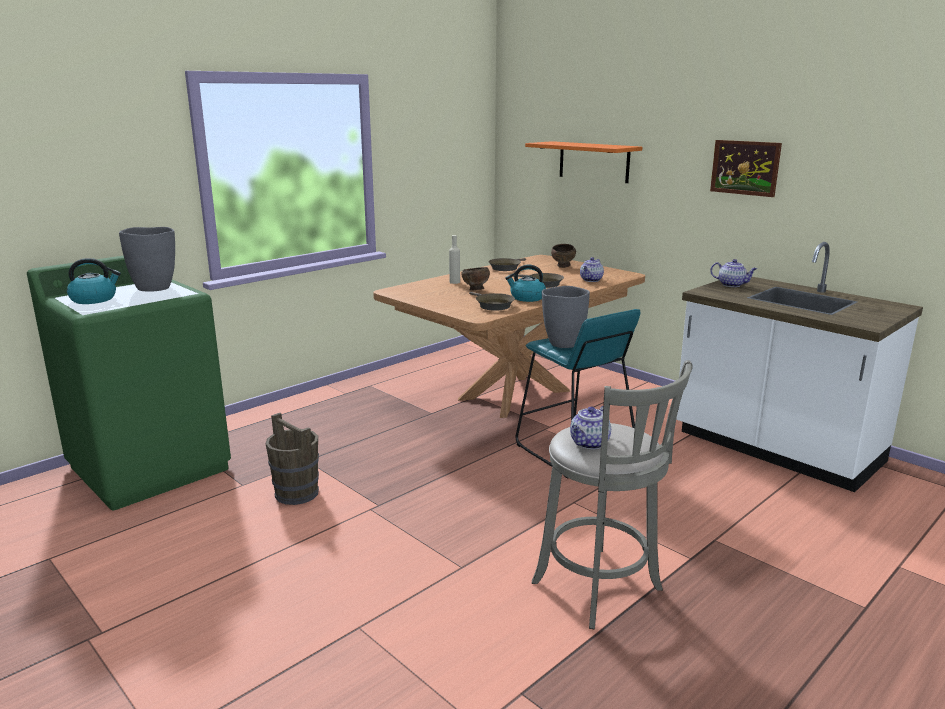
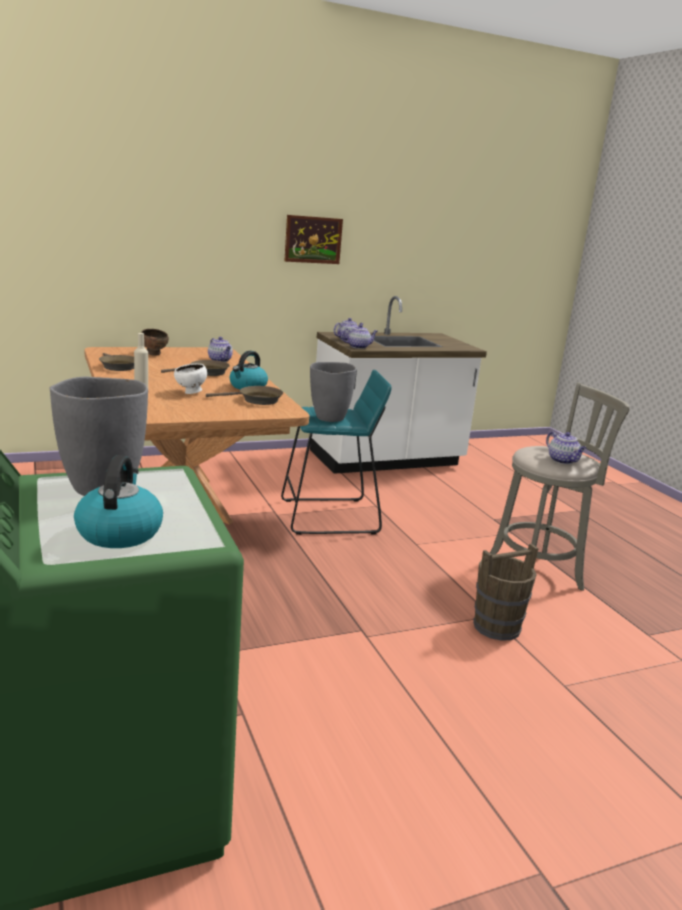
camera: 70 degrees left, 0 degrees up
(296, 493) = (298, 675): brown bucket -> brown bucket (496, 627)
(475, 290) = (190, 393): brown bowl -> white bowl
(593, 161) = (148, 235): orange shelf -> none
(709, 291) = (358, 347): none -> teapot

